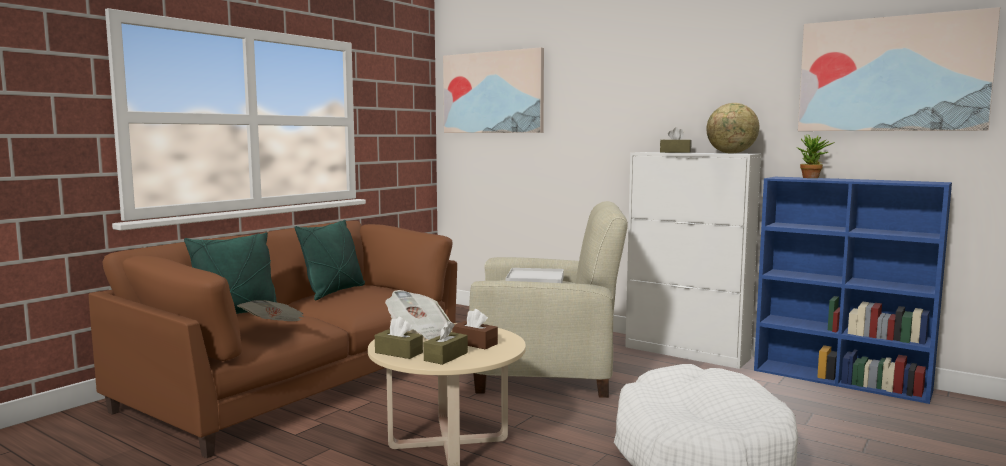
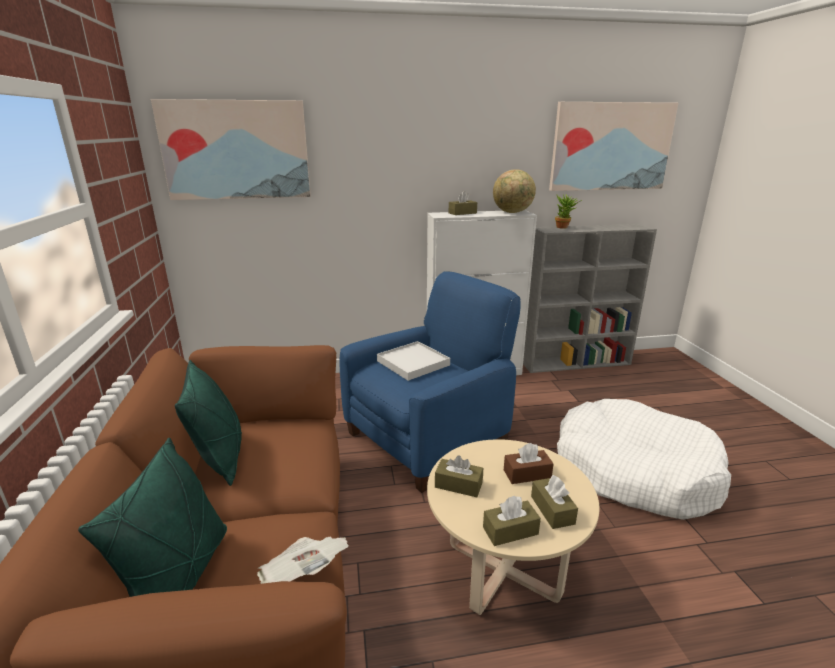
camera: 45 degrees left, 15 degrees up
(420, 333) = (458, 485): newspaper -> brown tissue box
(546, 372) = (429, 437): beige armchair -> blue armchair
(841, 380) = (576, 362): blue bookcase -> grey bookcase

